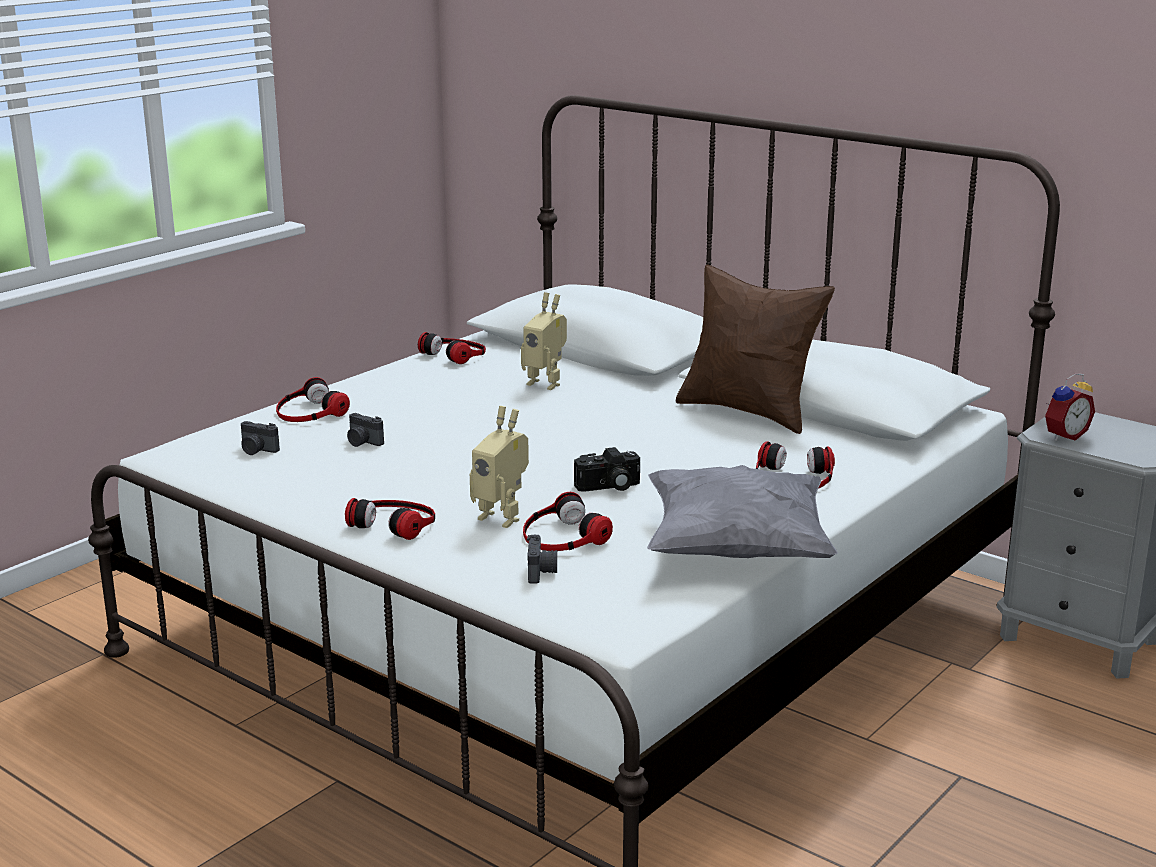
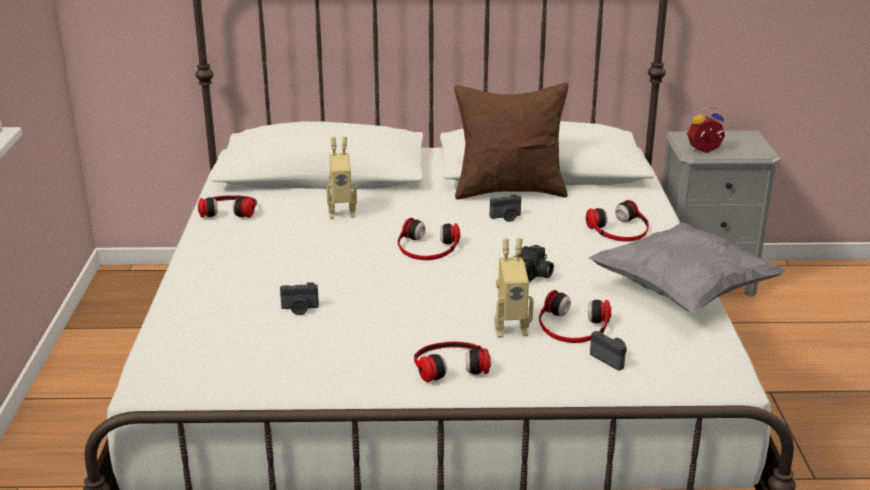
camera: 40 degrees left, 5 degrees up
(257, 450) = (227, 349): camera -> camera (506, 217)
(309, 412) = (205, 299): headphones -> headphones (427, 247)
(1064, 436) = (705, 151): alarm clock -> alarm clock turned 120 degrees counterclockwise

